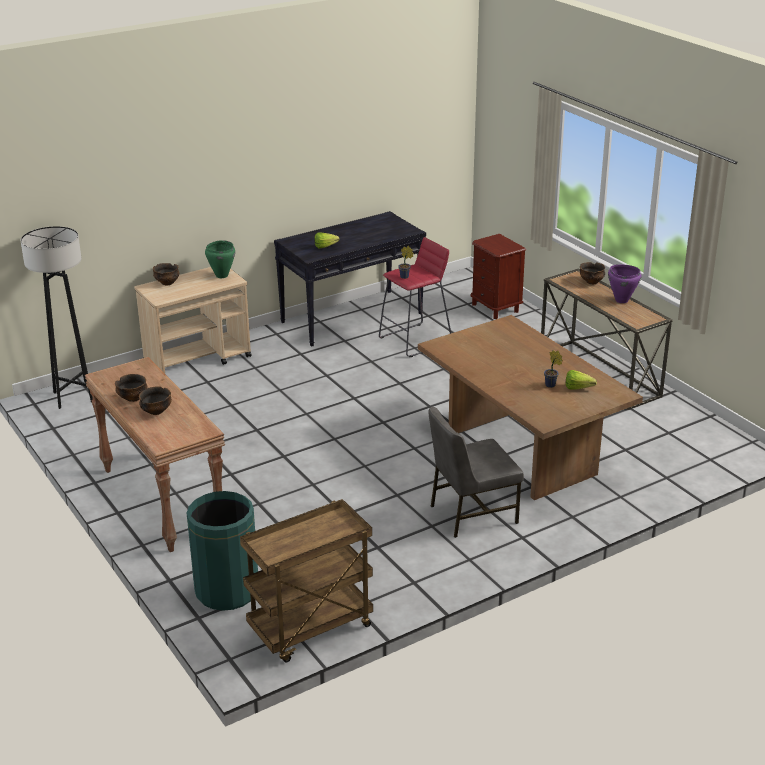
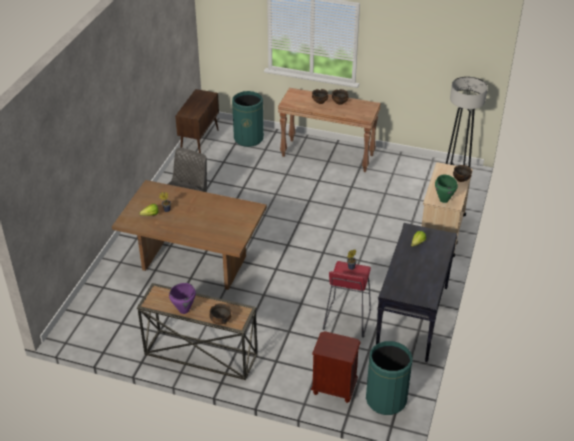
camera: 140 degrees right, 10 degrees up
(310, 630) = (200, 141): brown cart -> brown cabinet
(460, 287) = (386, 399): none -> green trash can

